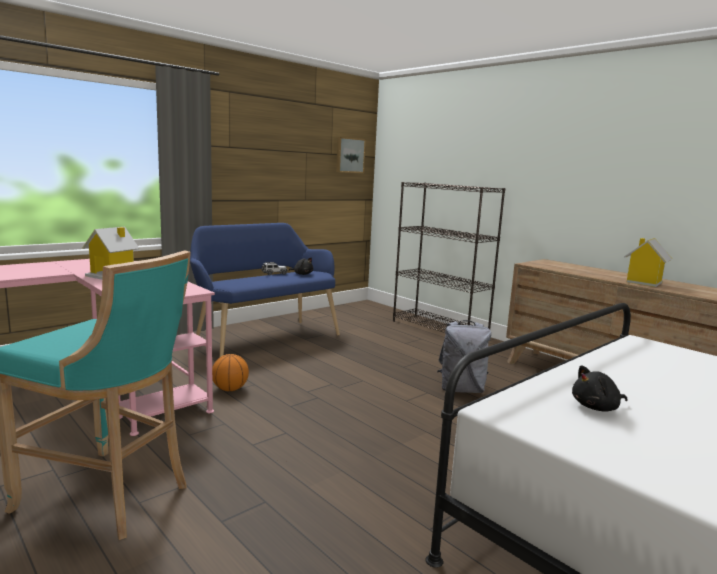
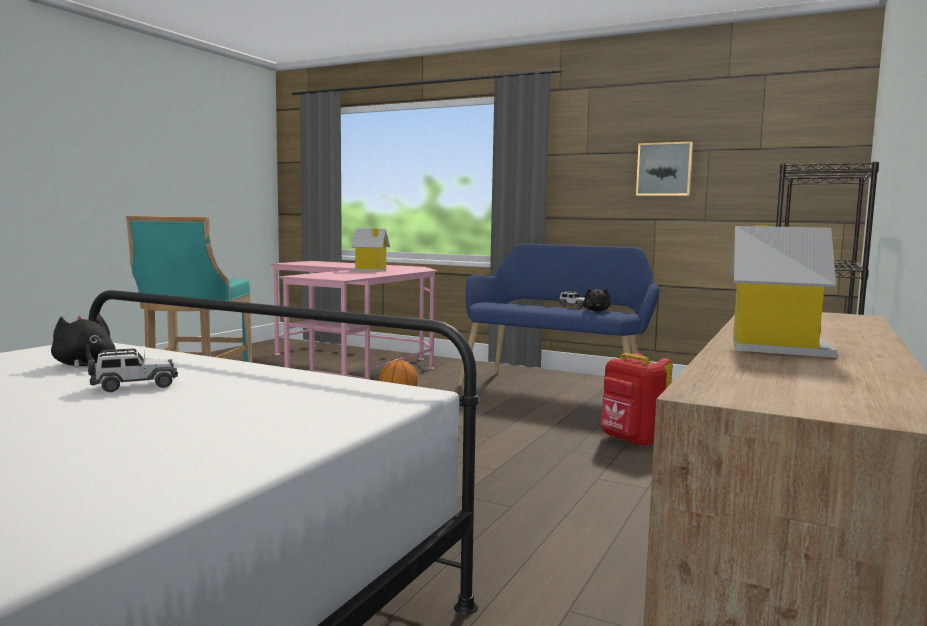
camera: 70 degrees right, 5 degrees down
(349, 155) = (801, 147): picture -> picture (664, 169)
(395, 350) = (631, 440): none -> red backpack
(461, 389) = (535, 487): grey backpack -> none
(659, 393) = (134, 386): none -> toy car

